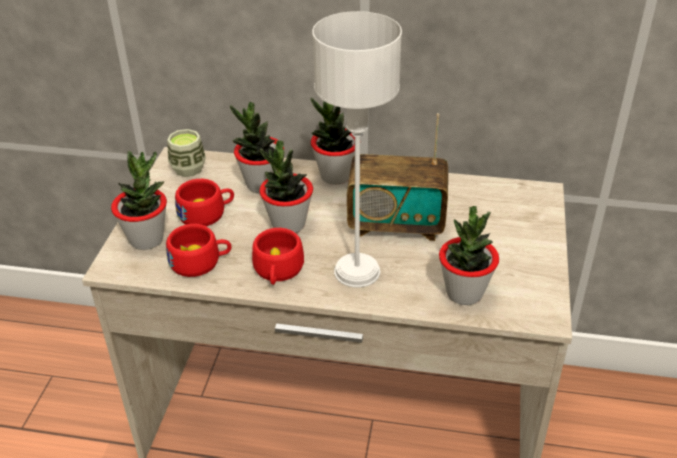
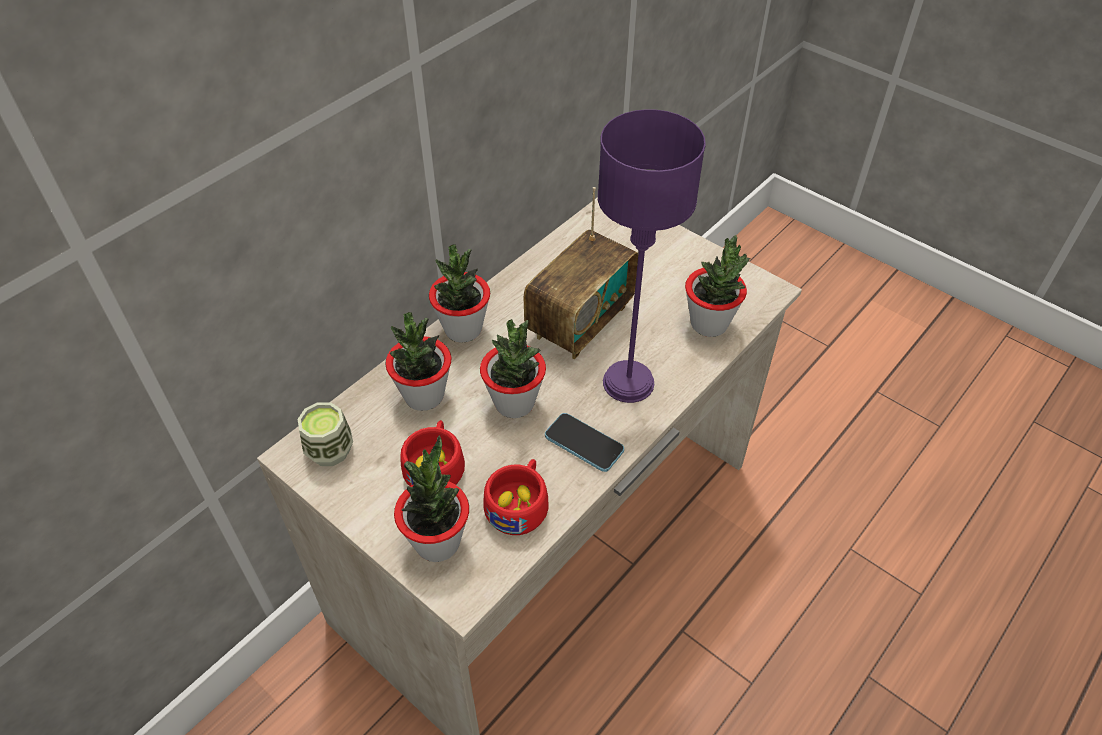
camera: 60 degrees left, 10 degrees up
(278, 271) = (584, 443): red cup -> phone
(357, 271) = (628, 381): white table lamp -> purple table lamp

